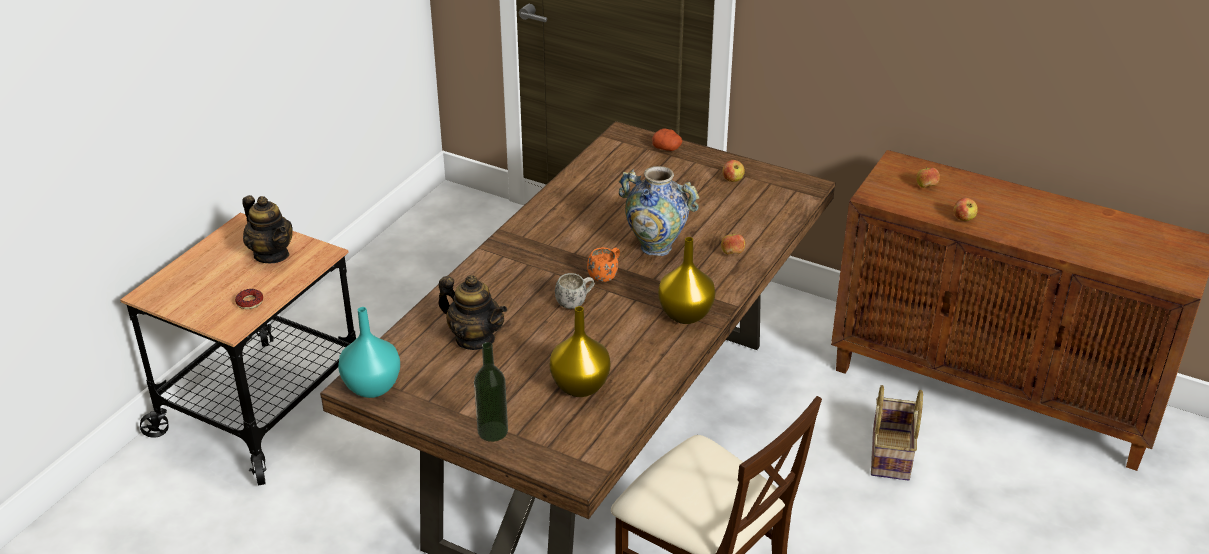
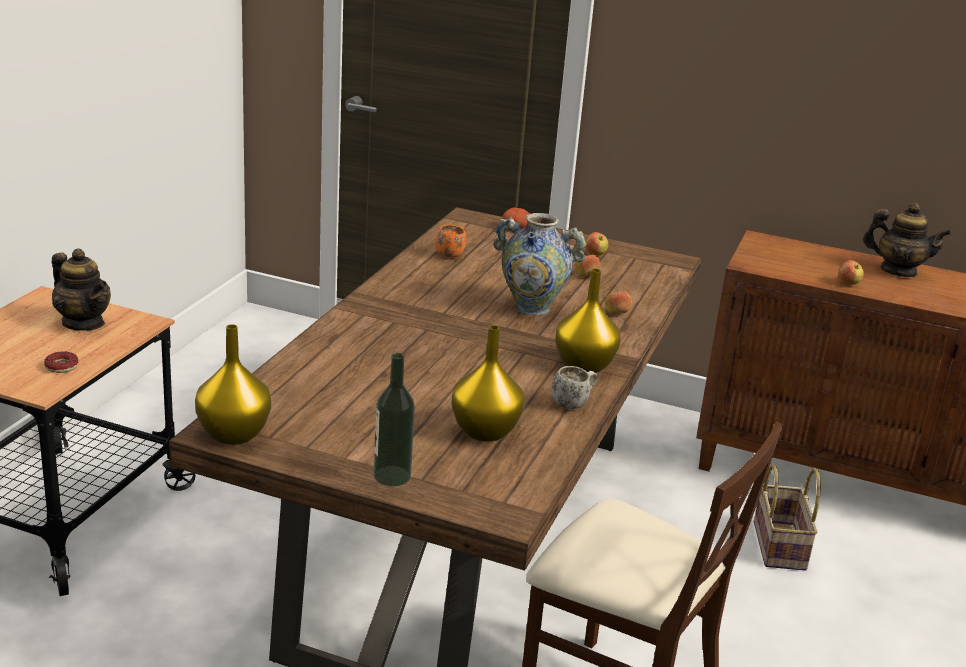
camera: 10 degrees left, 10 degrees down
(372, 388) = (233, 435): turquoise vase -> yellow vase
(475, 339) = (349, 388): teapot -> teapot (898, 271)
(575, 302) = (457, 355): white mug -> white mug (574, 403)
(605, 275) = (484, 331): orange mug -> orange mug (452, 254)
(926, 186) = (799, 258): apple -> apple (586, 276)

